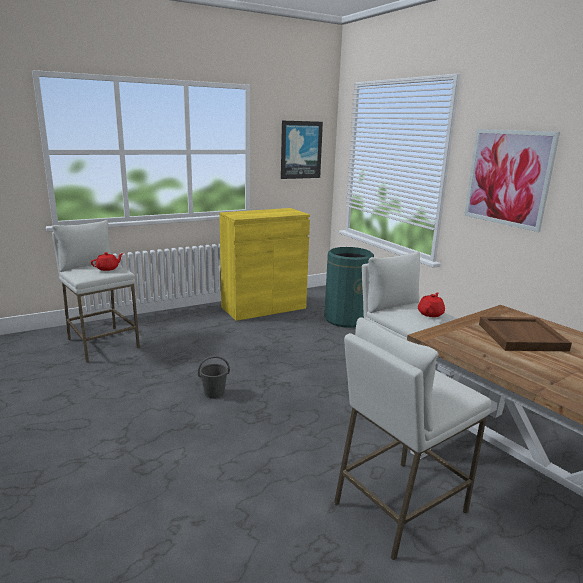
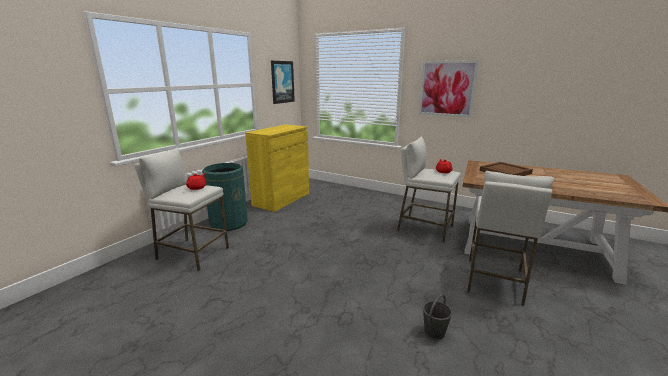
camera: 30 degrees left, 0 degrees up
(214, 393) = (324, 259): grey bucket -> grey bucket (434, 331)
(346, 319) = (341, 194): green trash can -> green trash can (229, 223)

